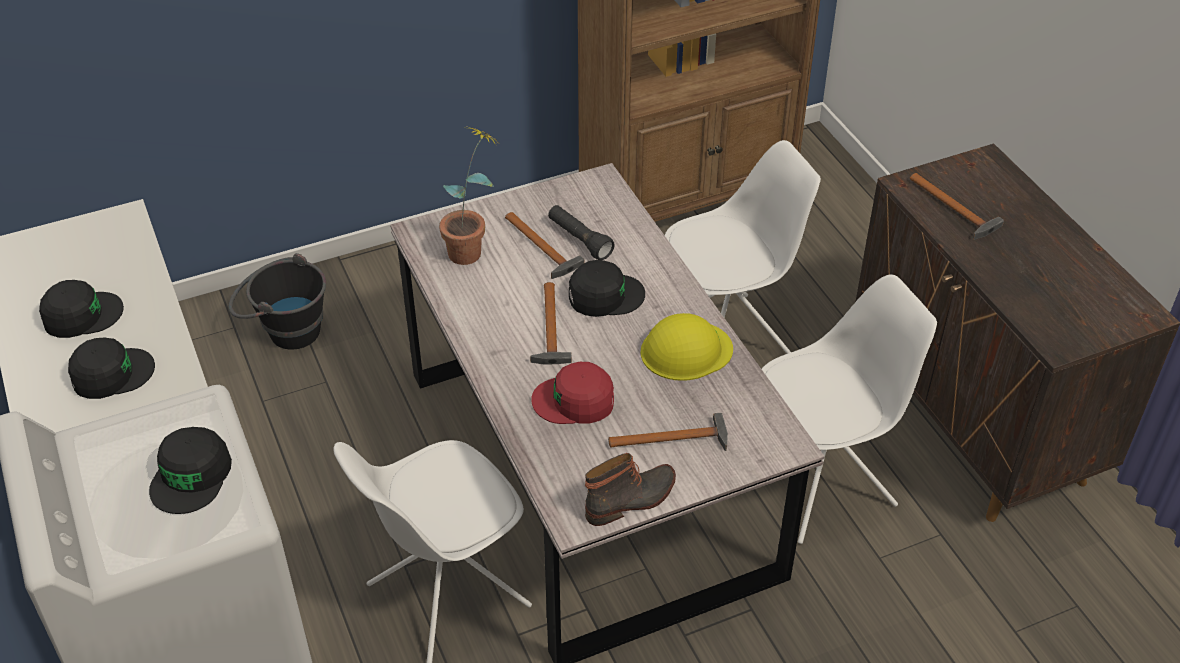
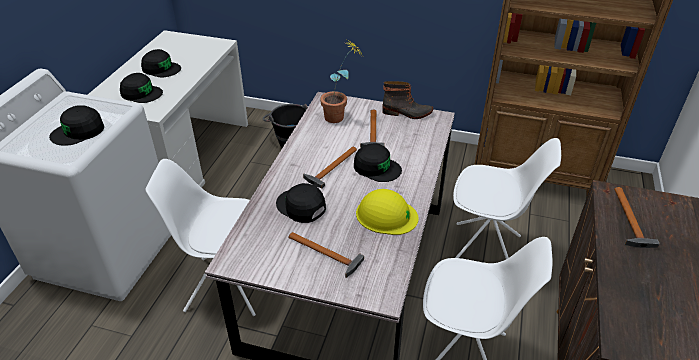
camera: 40 degrees right, 5 degrees down
(574, 401) = (301, 206): red cap -> black cap
(579, 240) = (395, 137): black flashlight -> none
(631, 500) = (267, 270): boot -> boot (407, 113)

